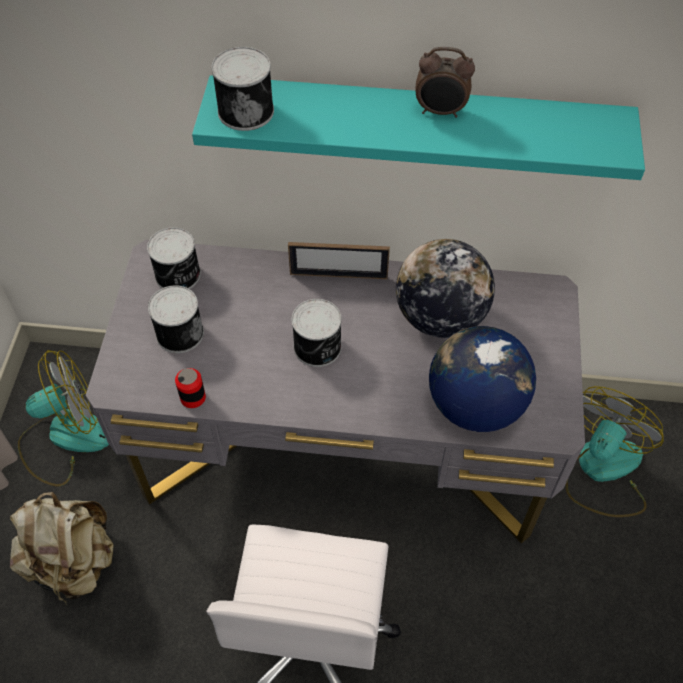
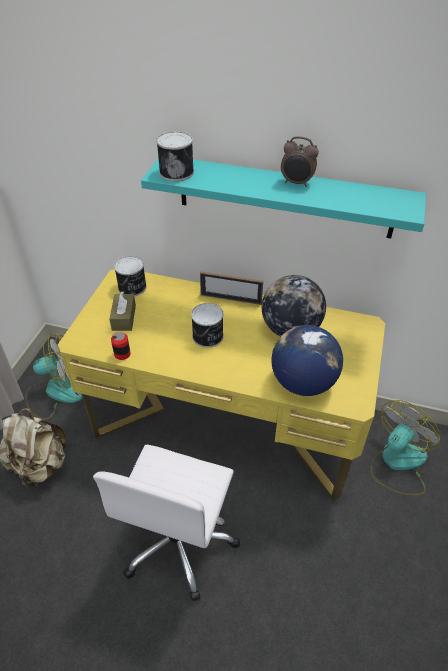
camera: 10 degrees right, 10 degrees down
(179, 333) = (124, 318): can -> brown tissue box
(341, 451) = (224, 425): grey desk -> yellow desk

